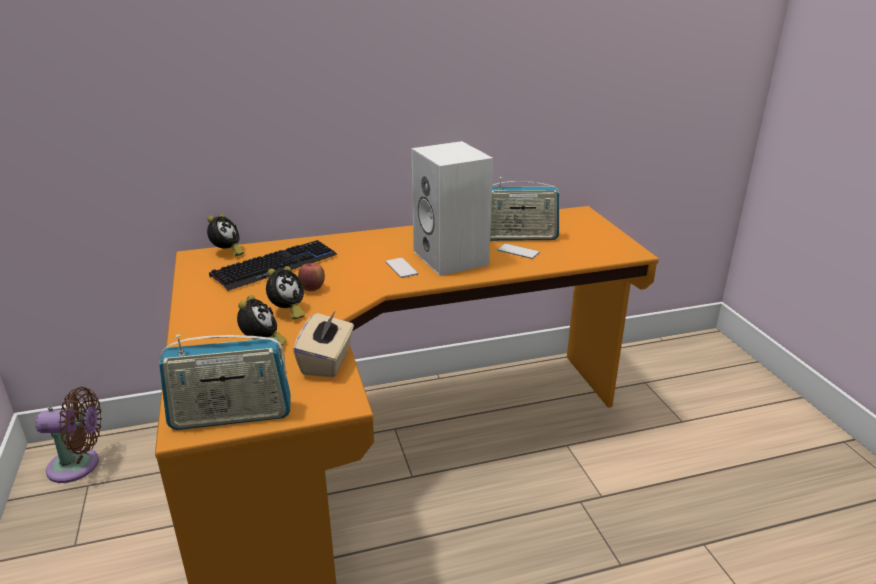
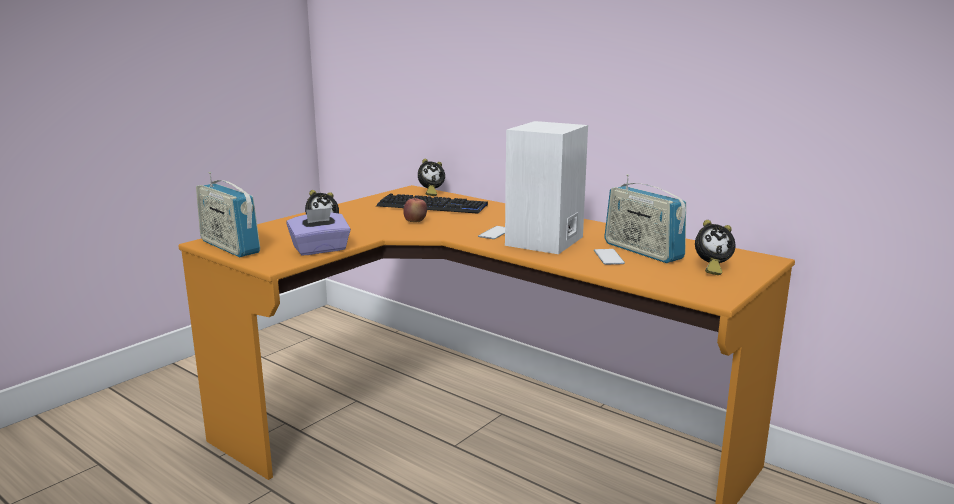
camera: 55 degrees right, 10 degrees down
(79, 465) = (325, 326): brown fan -> none
(287, 312) = (372, 225): alarm clock -> alarm clock (711, 268)
(327, 362) = (320, 249): beige tissue box -> purple tissue box

